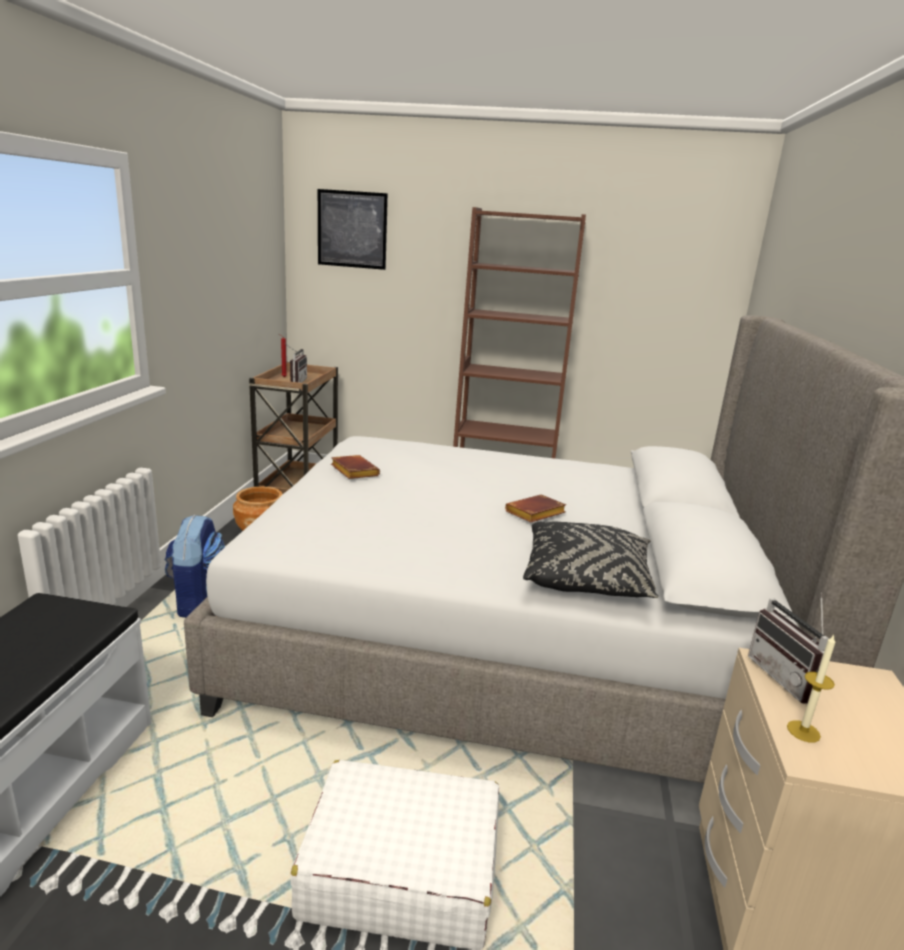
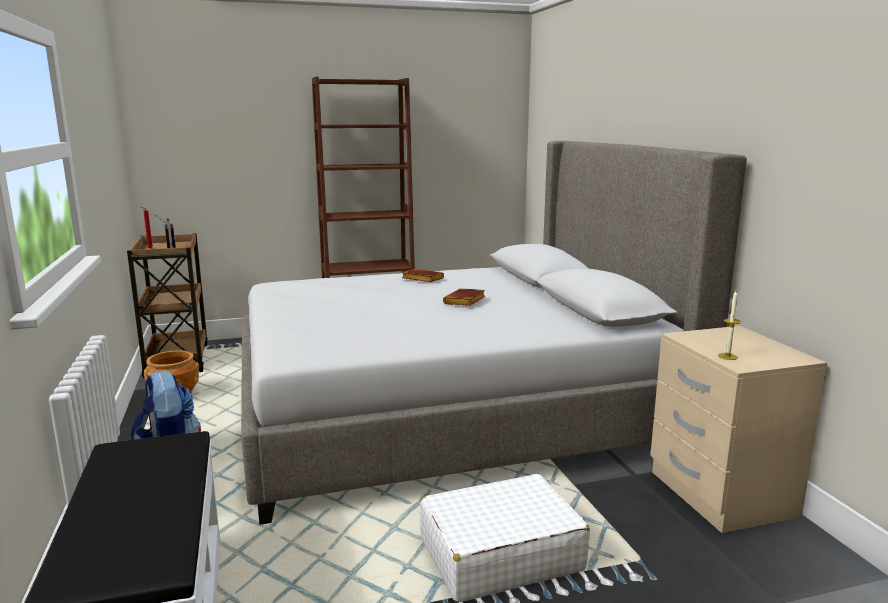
camera: 25 degrees left, 5 degrees down
(352, 229) = (193, 103): picture -> none
(352, 471) = (296, 303): brown book -> brown book (421, 279)
(586, 578) = (539, 326): black pillow -> none
(788, 679) = (699, 339): radio -> none

